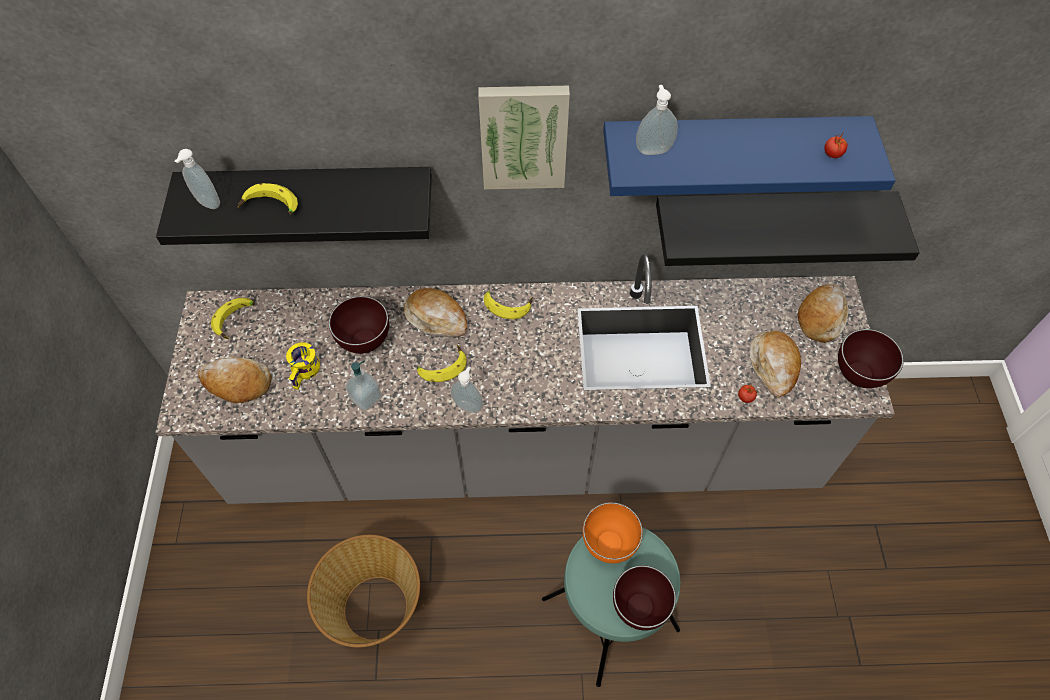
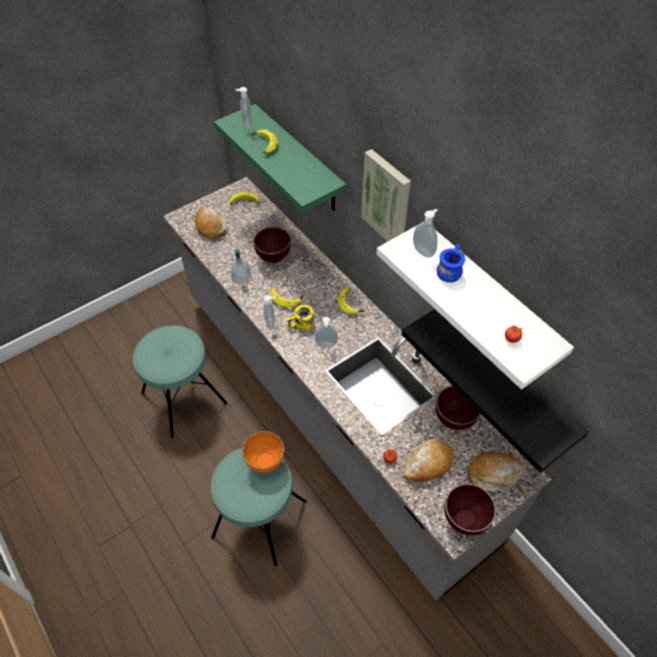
camera: 55 degrees right, 5 degrees down
(306, 372) = (237, 247): yellow mug -> yellow mug (301, 325)
(310, 194) = (299, 160): black shelf -> green shelf
(375, 609) = (184, 398): basket -> turquoise stool
(436, 318) = (314, 278): bread -> none
(549, 367) = (326, 345): none -> soap dispenser
(640, 608) = (236, 502): brown bowl -> brown bowl (454, 421)
(697, 146) = (448, 270): none -> blue mug
(730, 147) = (488, 298): blue shelf -> white shelf

